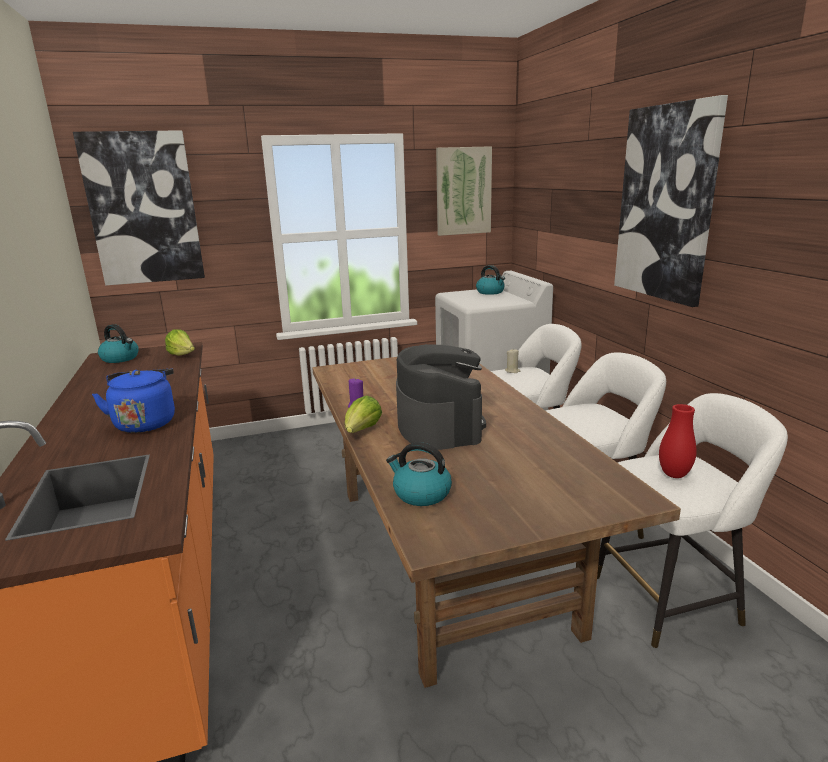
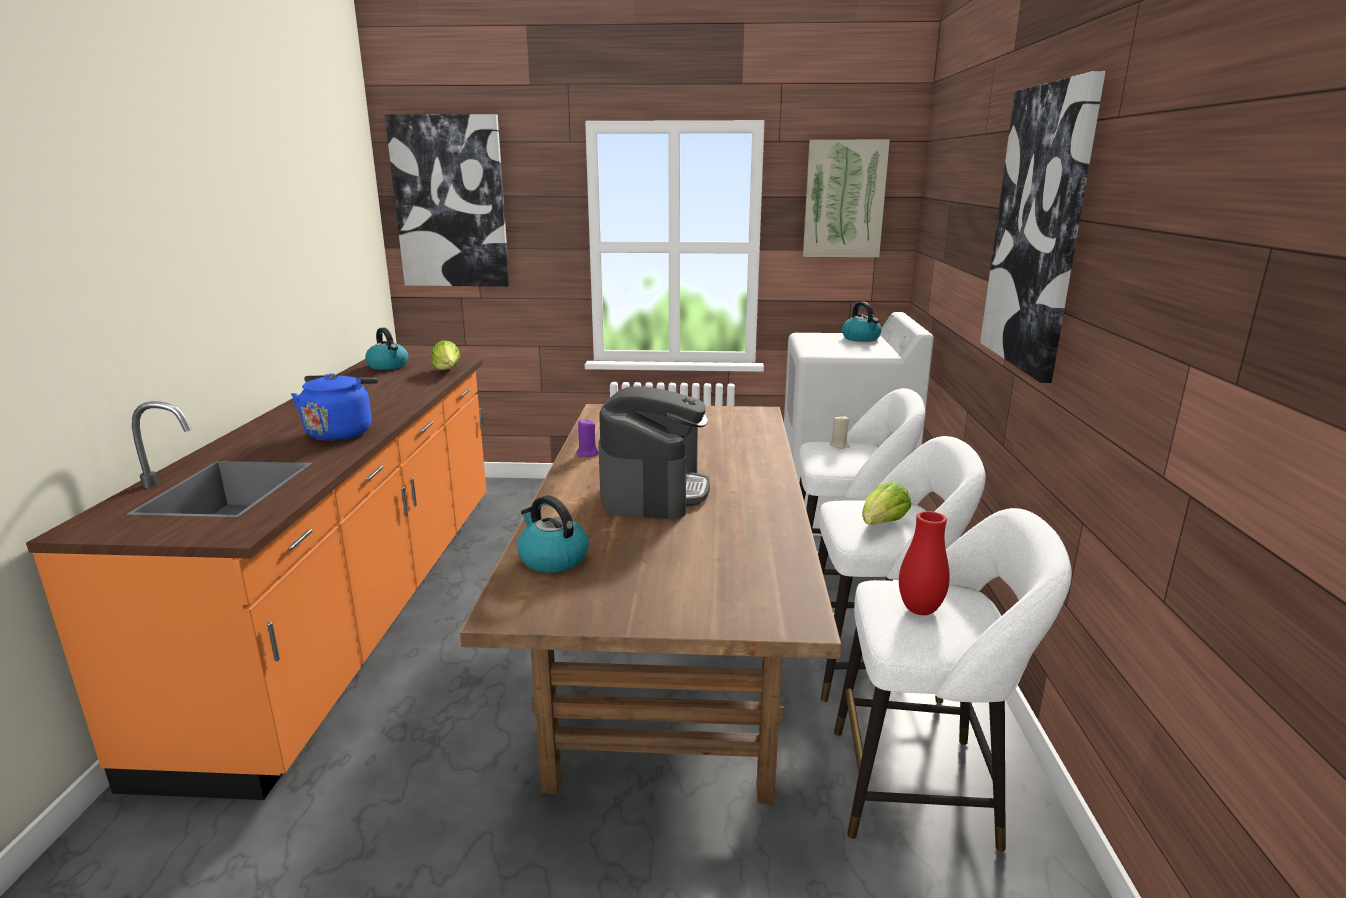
camera: 20 degrees right, 0 degrees up
(362, 431) = (563, 481): lettuce -> lettuce (882, 525)

